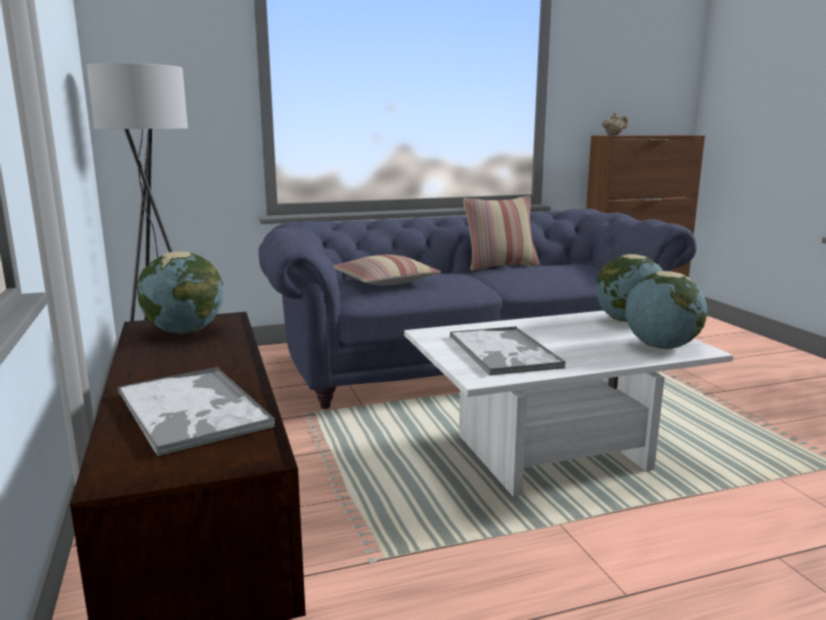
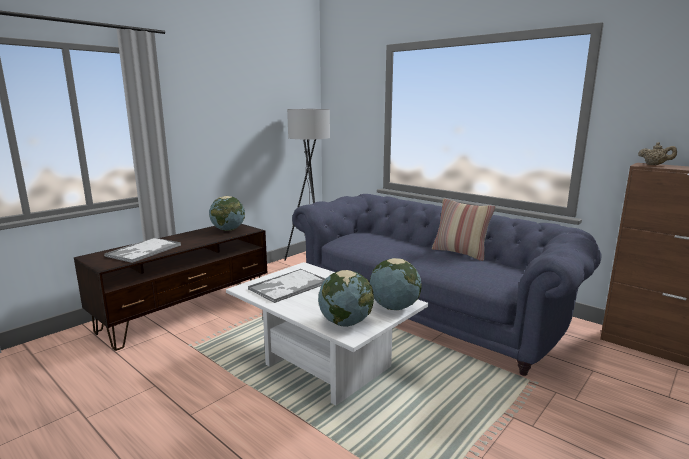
camera: 60 degrees right, 0 degrees up
(384, 281) = (369, 238): pillow -> none

